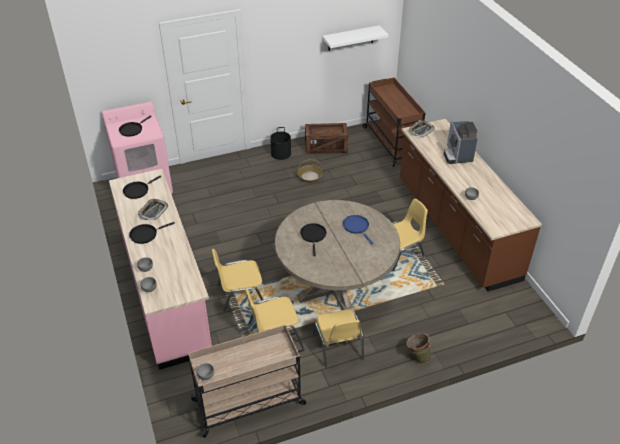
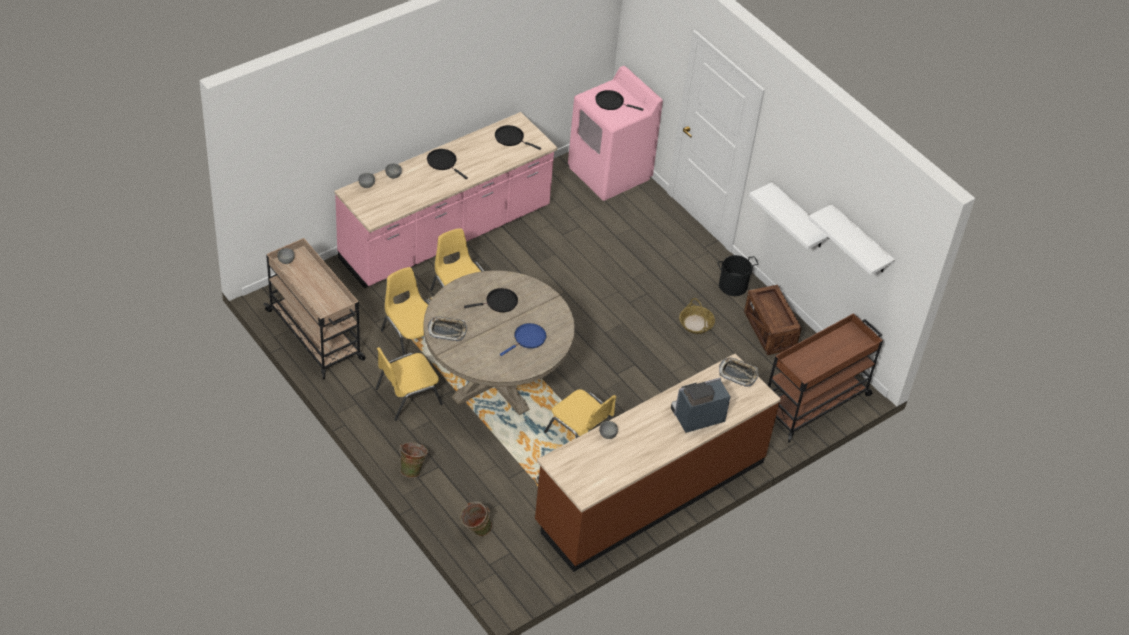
camera: 70 degrees right, 5 degrees up
(153, 211) = (481, 159): tray -> tray (447, 330)
(299, 69) = (799, 217): none -> white shelf
(484, 328) = (475, 531): none -> green bucket

